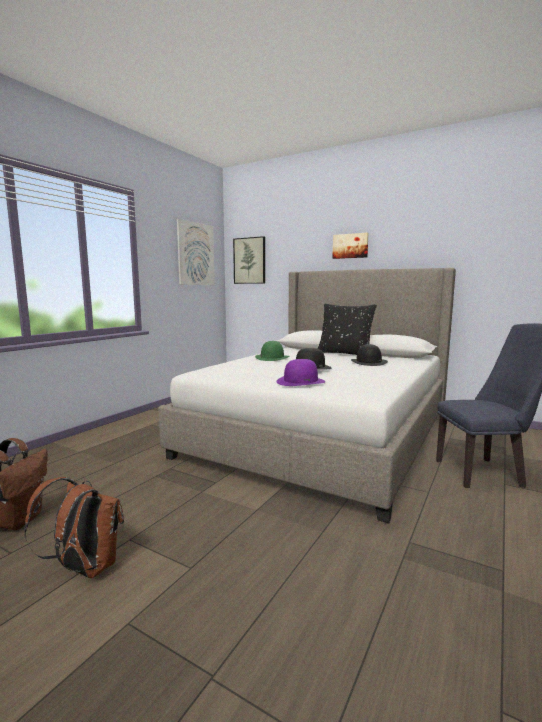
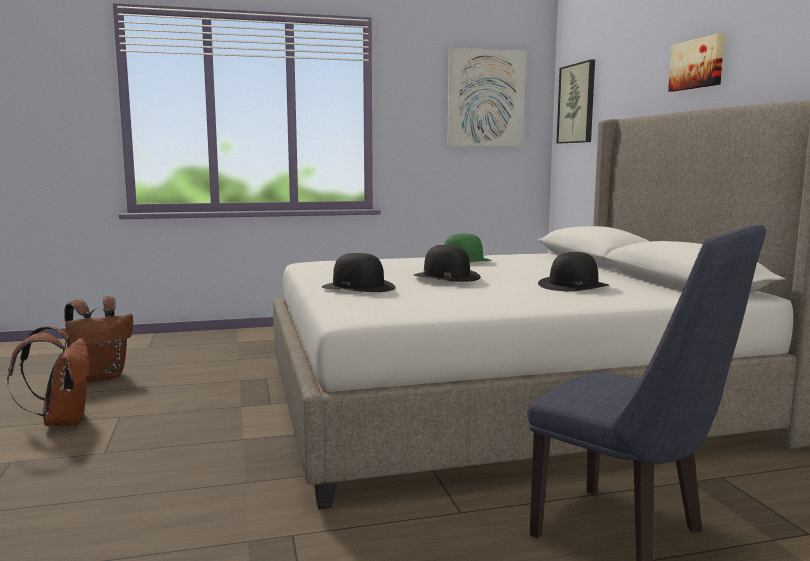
camera: 45 degrees right, 0 degrees up
(301, 381) = (359, 287): purple hat -> black hat
(345, 354) = (600, 271): black pillow -> none

